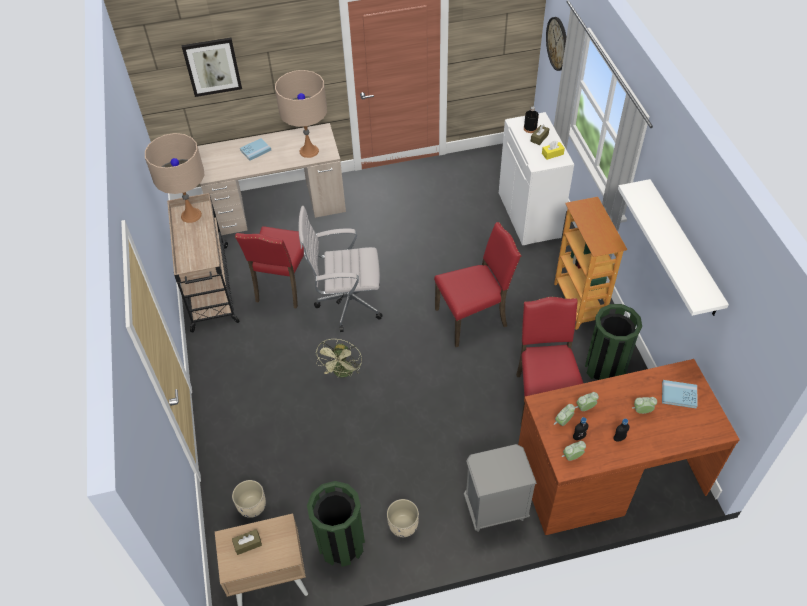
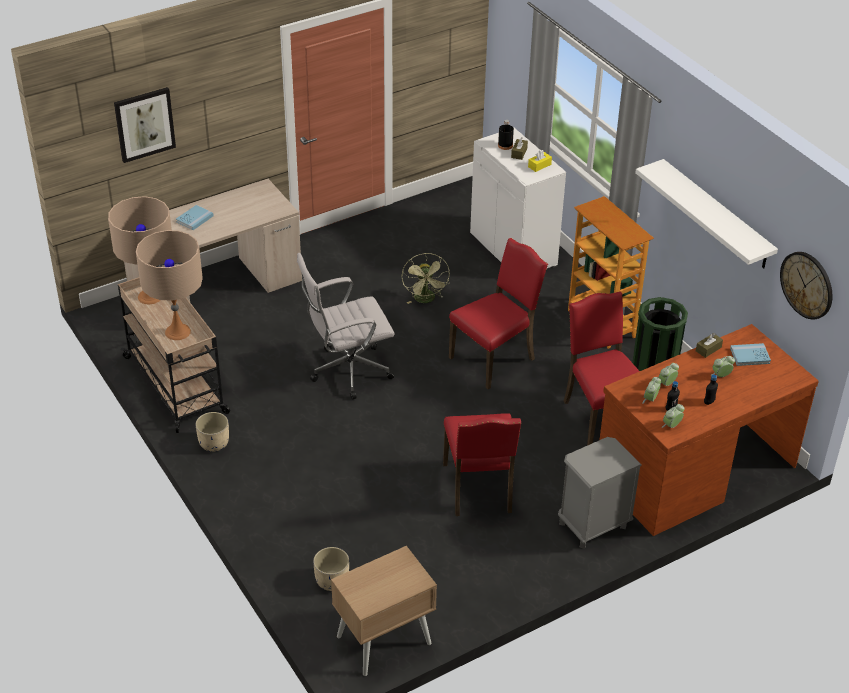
camera: 20 degrees left, 10 degrees down
(247, 544) = (372, 581): brown tissue box -> brown tissue box (708, 349)
(283, 285) = (264, 366): red chair -> red chair (479, 489)
(309, 151) = (258, 210): beige table lamp -> beige table lamp (177, 332)
(341, 543) = (446, 591): green trash can -> none
(343, 373) = (374, 438): green fan -> green fan (426, 300)
(403, 525) = (504, 561): beige planter -> beige planter (213, 443)
(557, 43) = (513, 52): wall clock -> wall clock (807, 285)

